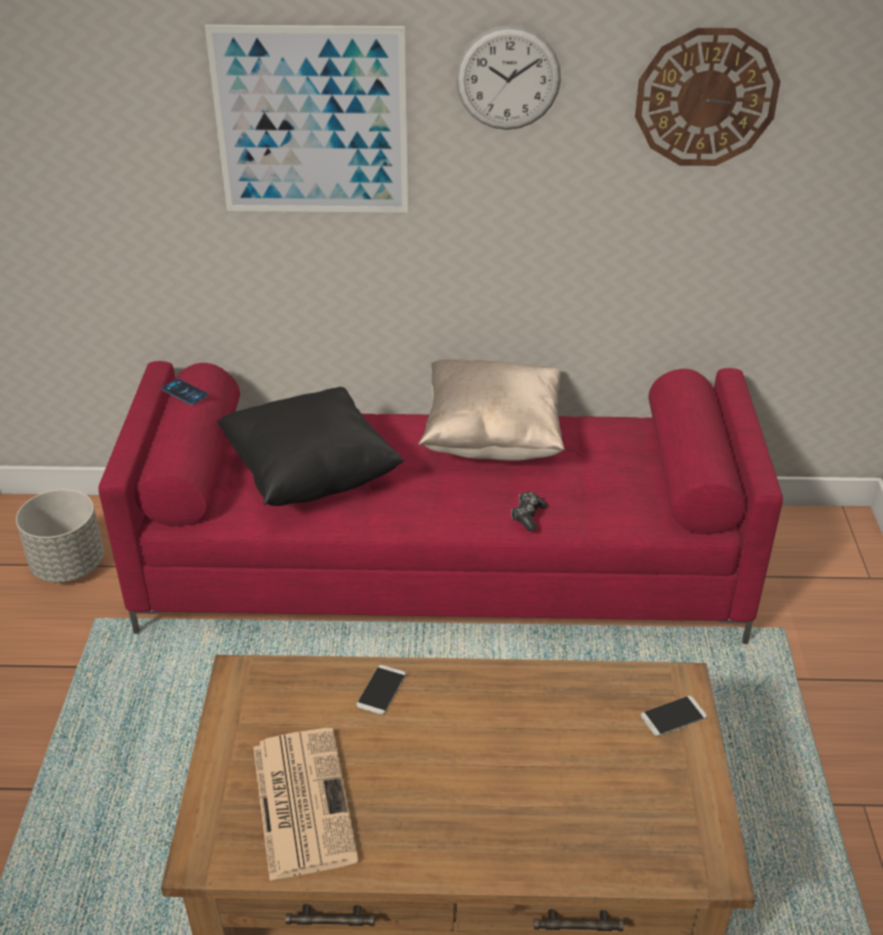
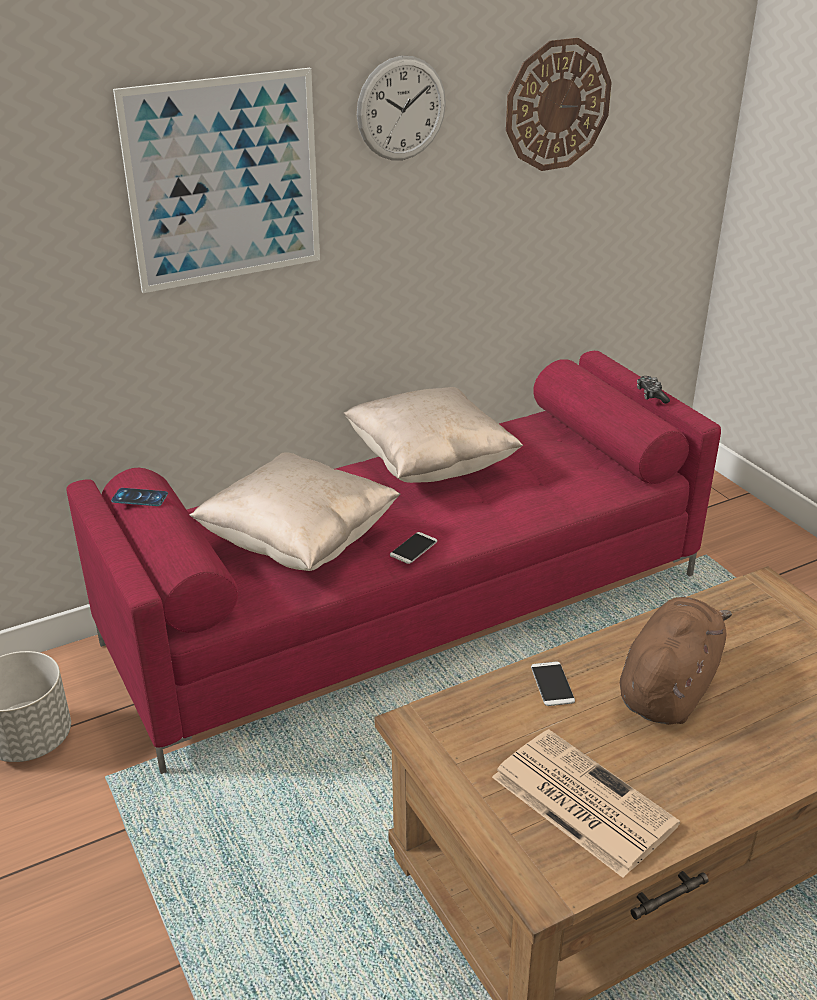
camera: 30 degrees left, 5 degrees down
(311, 476) = (298, 543): black pillow -> beige pillow
(479, 739) = (669, 687): none -> brown plush toy
(528, 516) = (520, 512): game controller -> game controller (651, 395)
(673, 716) = (787, 611): phone -> phone (413, 548)

